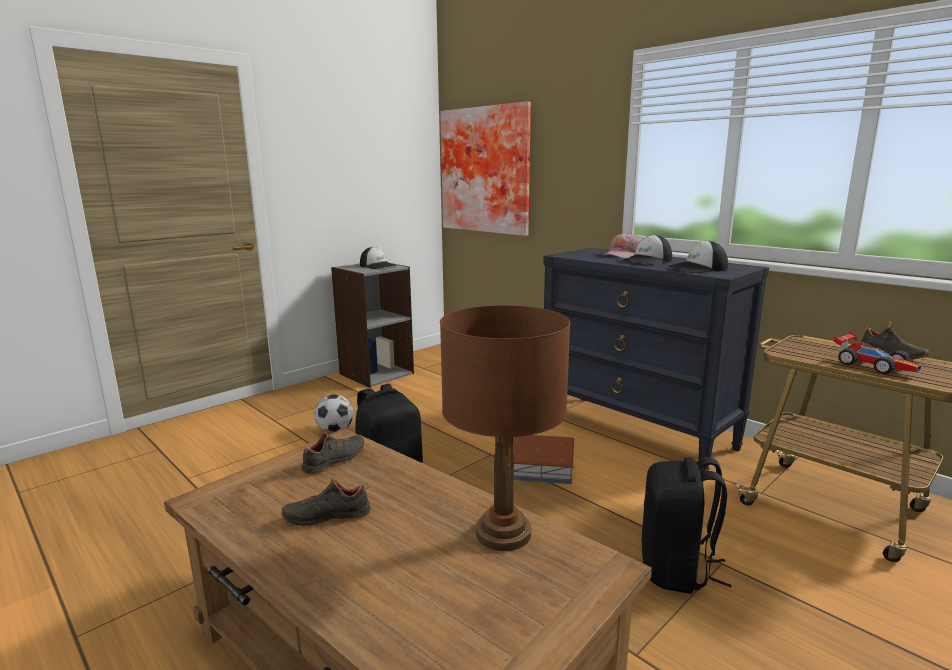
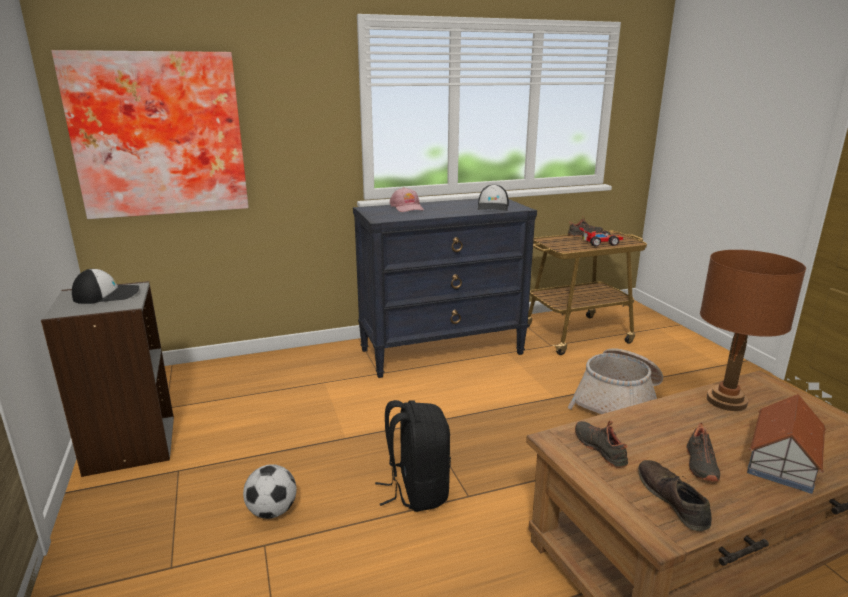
camera: 65 degrees left, 5 degrees up
(257, 502) = (672, 499): none -> brown shoe
(541, 471) = (471, 408): toy house -> toy house (781, 461)
(648, 261) = (445, 209): cap -> none
(676, 569) = (618, 401): black backpack -> basket

